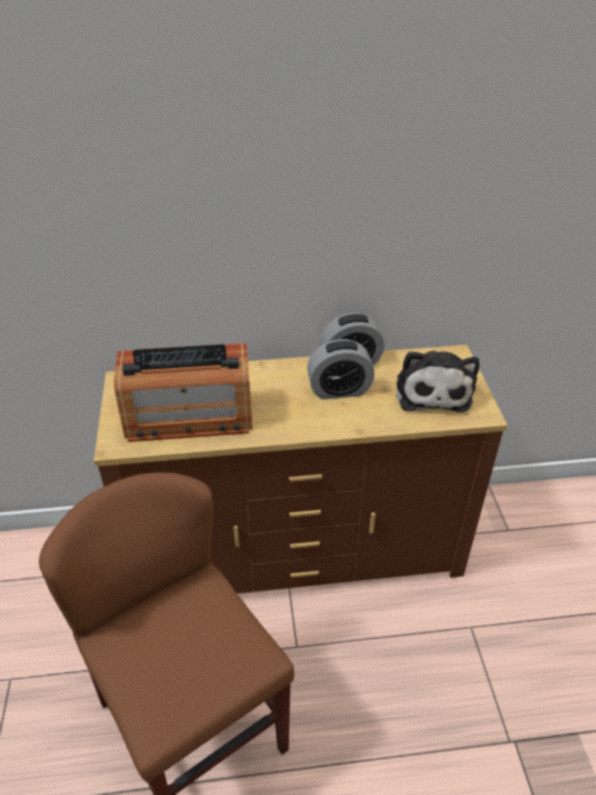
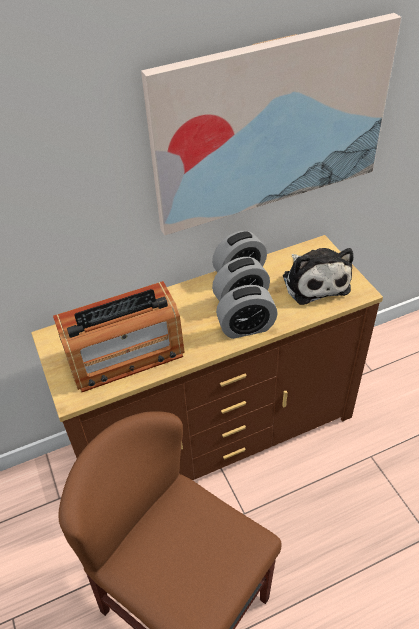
camera: 15 degrees left, 5 degrees up
(332, 420) = (246, 328): none -> alarm clock
(408, 196) = (271, 125): none -> picture

